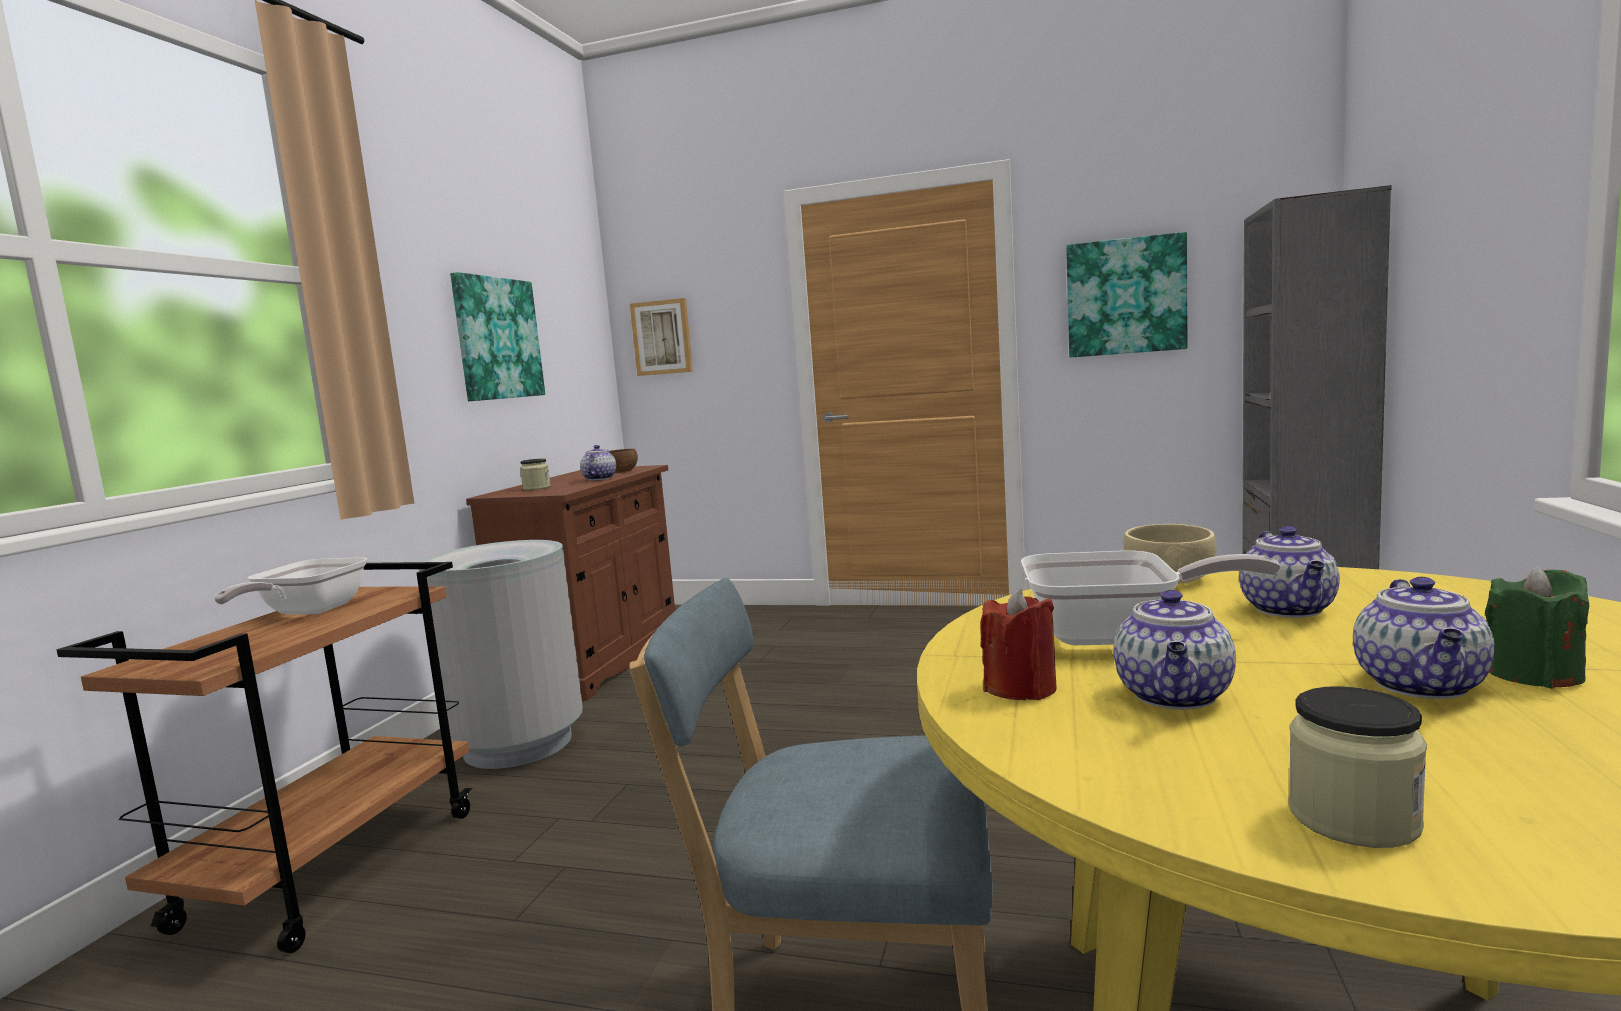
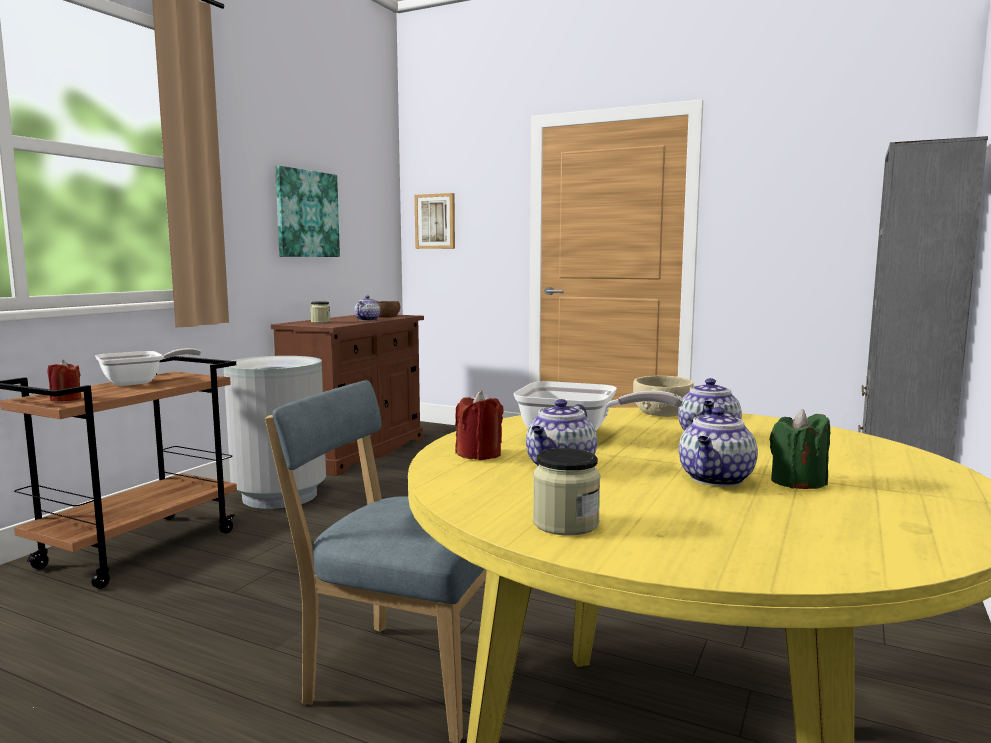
camera: 10 degrees right, 0 degrees up
(200, 659) = (65, 399): none -> red candle
(306, 612) = (139, 382): frying pan -> frying pan turned 150 degrees counterclockwise
(1125, 296) = (786, 213): picture -> none

